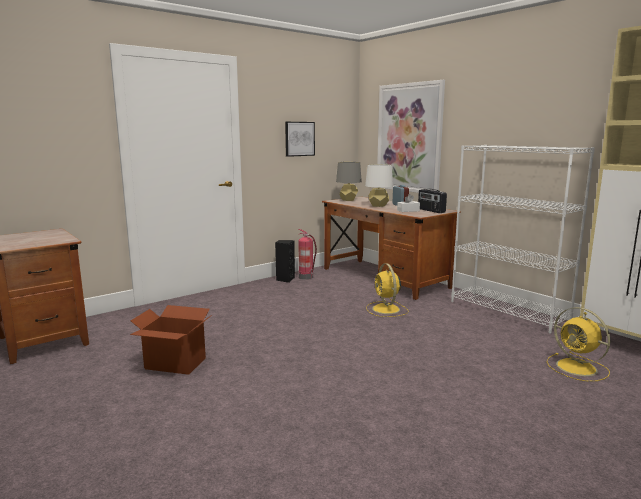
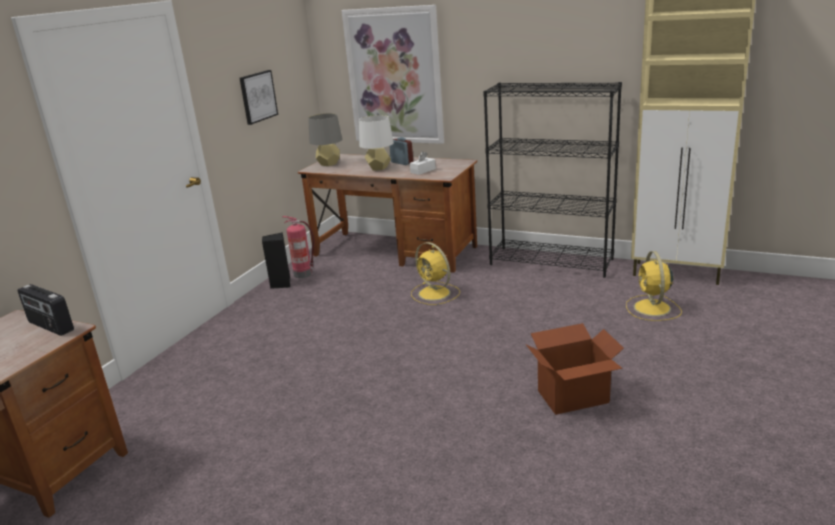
camera: 25 degrees left, 10 degrees up
(175, 364) = (272, 438): cardboard box -> cardboard box (573, 397)
(431, 210) = (446, 166): radio -> radio (50, 326)
(508, 311) = (552, 262): white bookcase -> black bookcase
(578, 368) = (652, 309): yellow fan -> yellow fan turned 60 degrees clockwise

